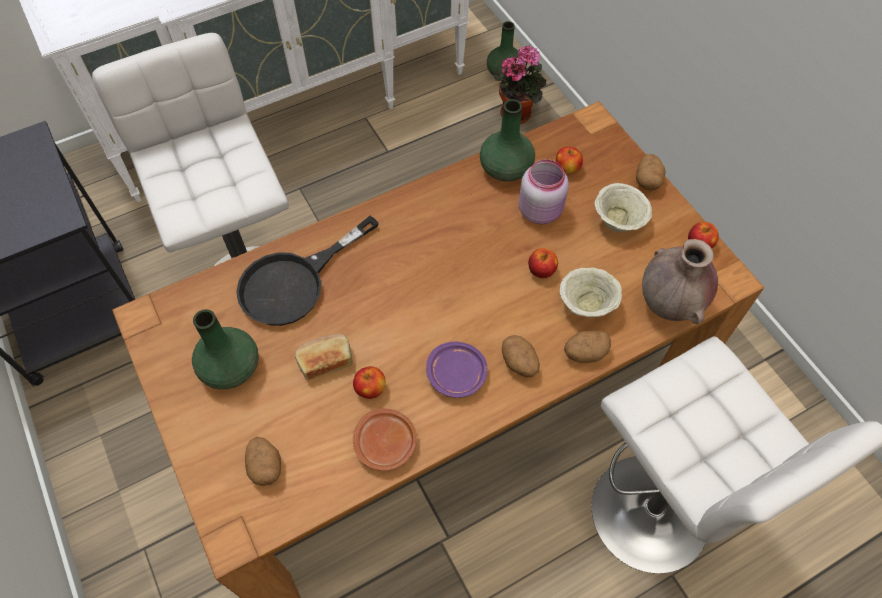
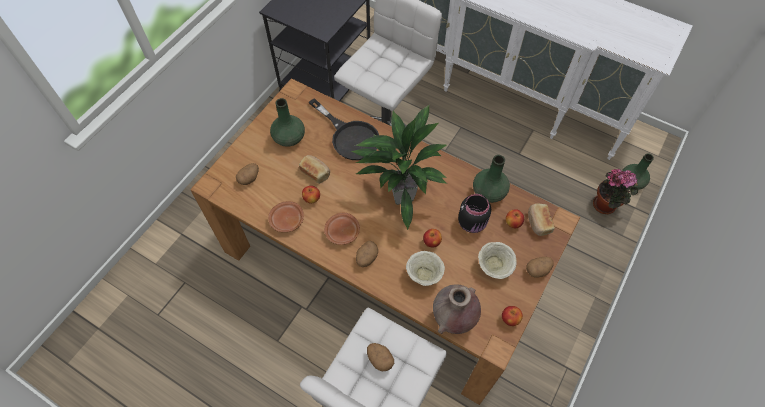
camera: 60 degrees right, 0 degrees up
(295, 282) = (350, 136): black frying pan -> black frying pan turned 150 degrees counterclockwise
(444, 269) = (401, 196): none -> potted plant
(457, 374) = (342, 232): purple plate -> brown plate
(541, 210) = (472, 223): pink jar -> black jar
(582, 144) = (538, 223): none -> bread
(584, 353) = (393, 287): potato -> potato (380, 359)

